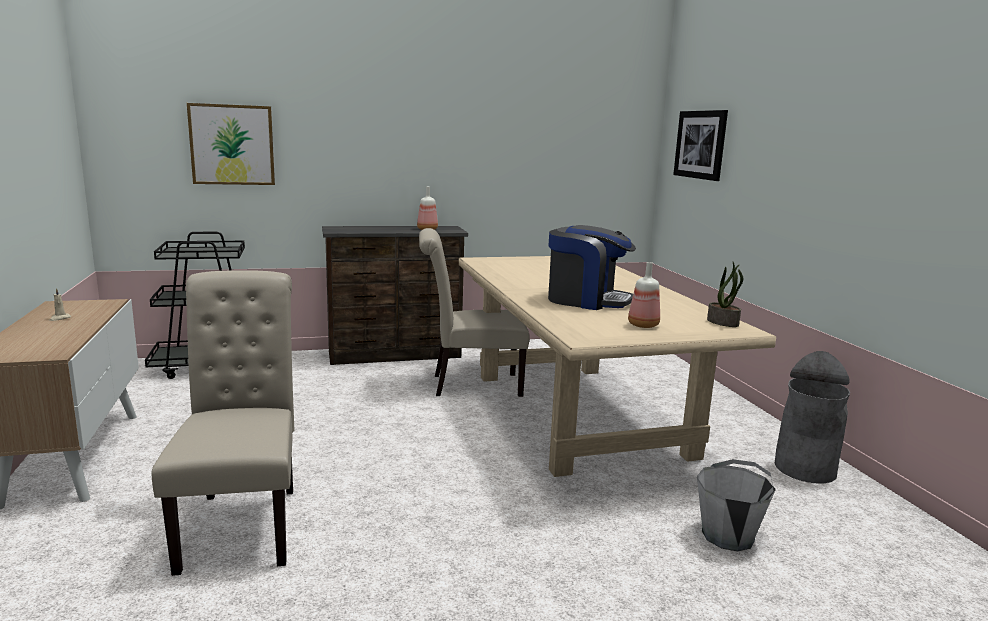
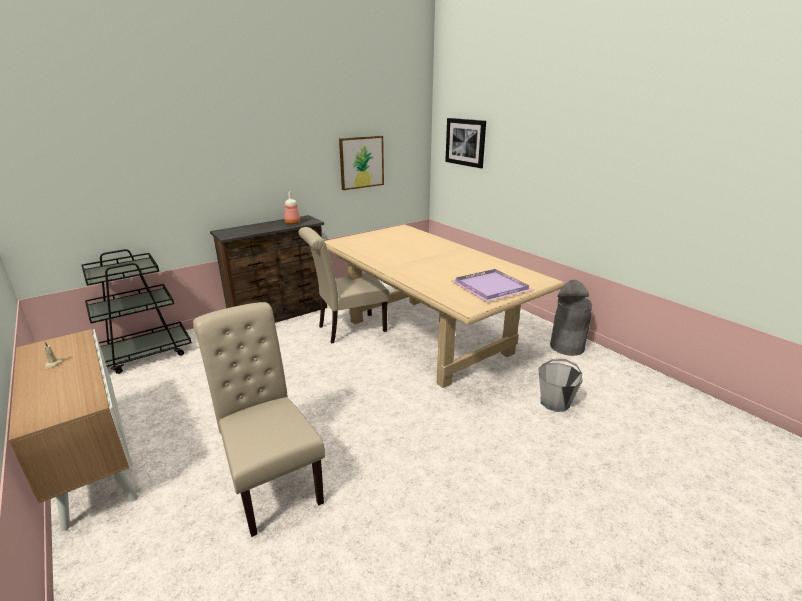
camera: 20 degrees left, 10 degrees up
(232, 145) = (123, 176): picture -> picture (361, 162)
(587, 300) = (439, 270): coffee machine -> none
(642, 325) = (489, 287): bottle -> purple tray
(723, 322) = (529, 275): potted plant -> none

